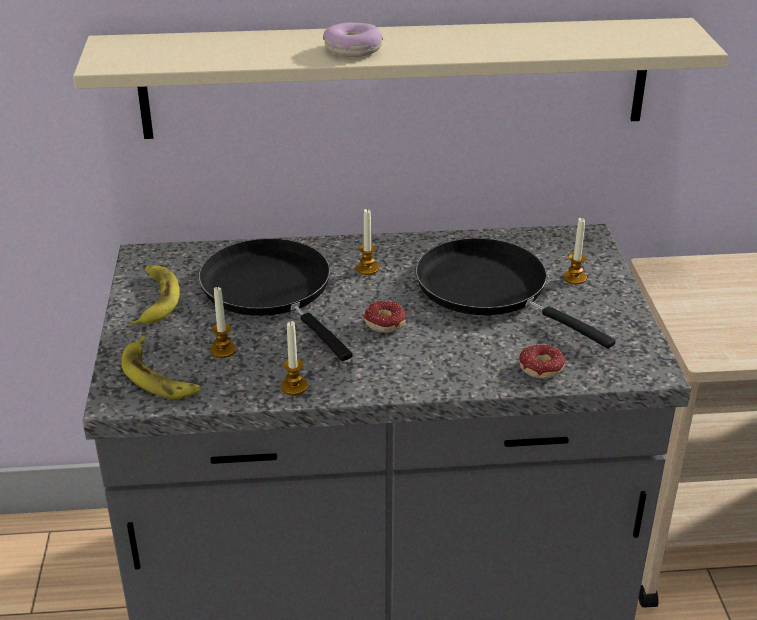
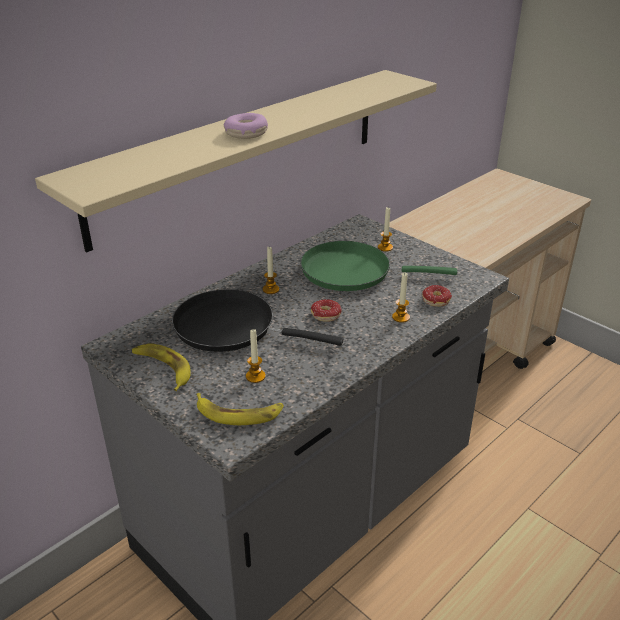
camera: 40 degrees left, 0 degrees up
(294, 387) = (328, 375): candle -> candle (401, 317)
(489, 289) = (352, 272): black frying pan -> green frying pan

